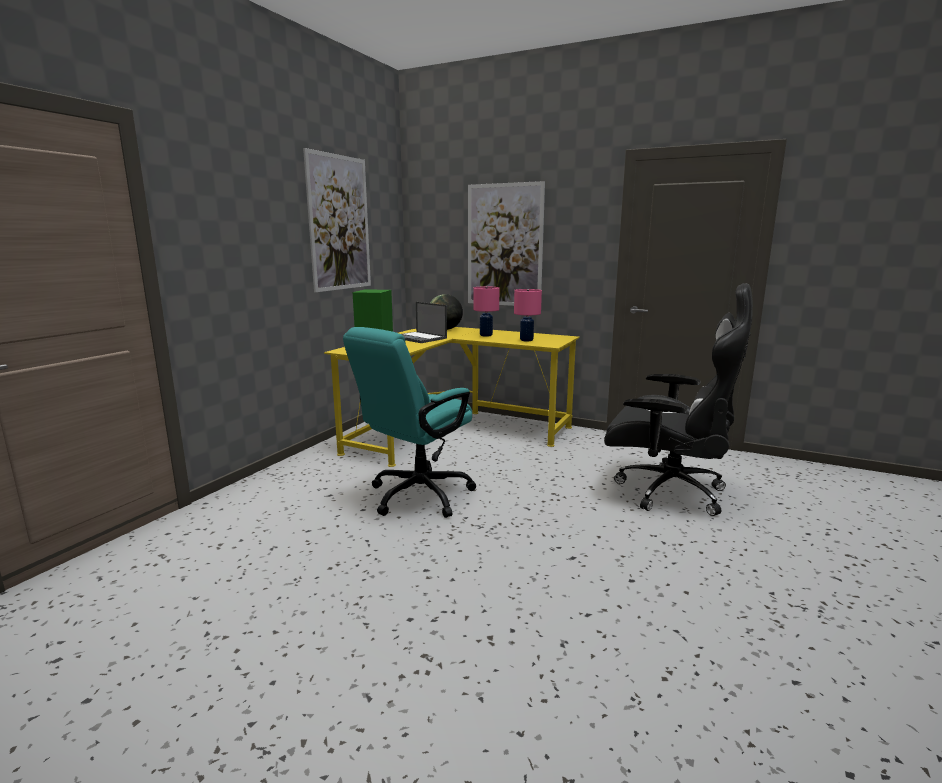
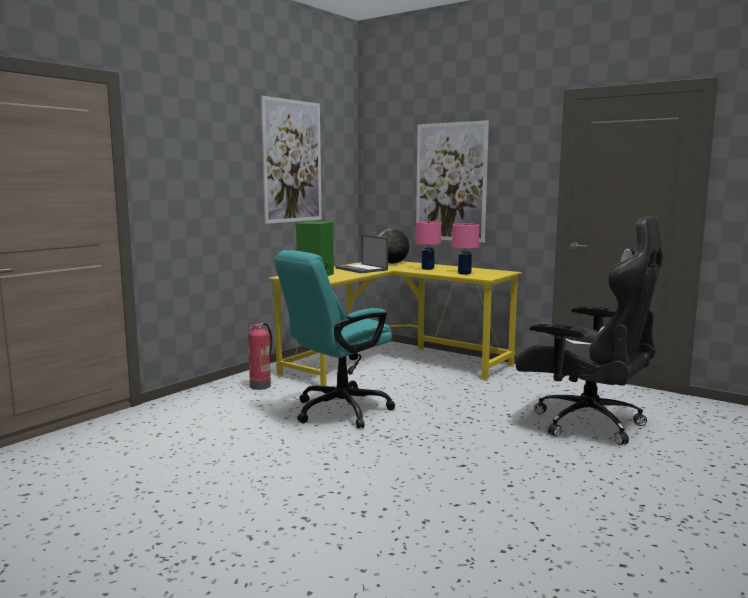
camera: 10 degrees right, 5 degrees down
(323, 469) = (260, 385): none -> fire extinguisher

